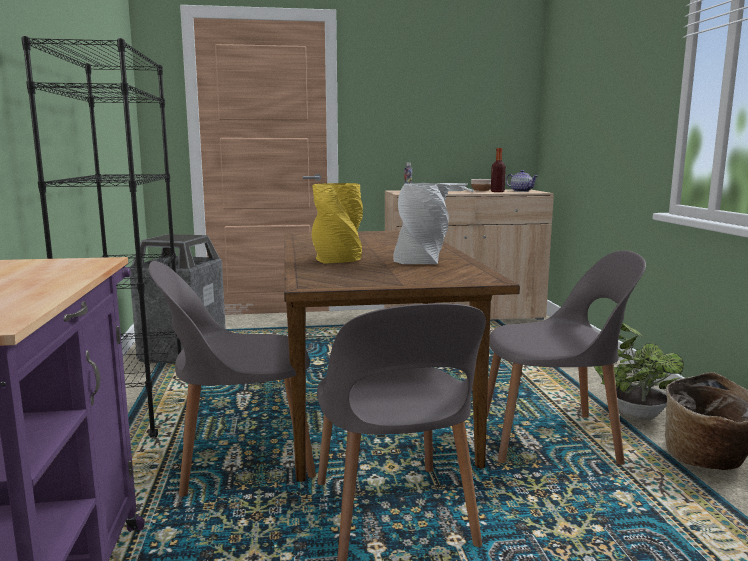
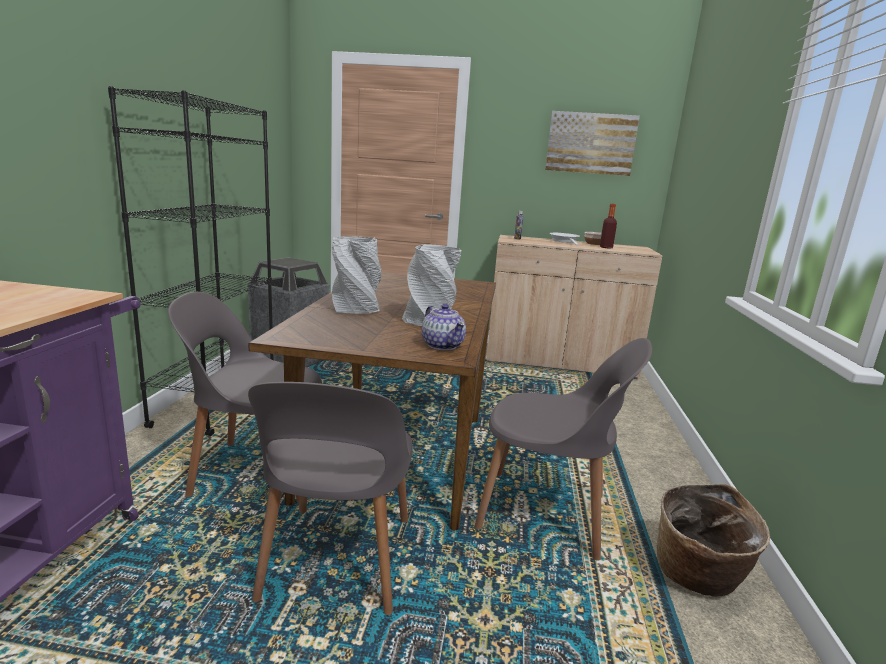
camera: 15 degrees right, 5 degrees up
(338, 260) = (356, 310): yellow vase -> grey vase
(464, 92) = (590, 143): none -> picture
(521, 191) = (632, 249): teapot -> teapot (442, 345)
(634, 413) = (655, 503): potted plant -> none

